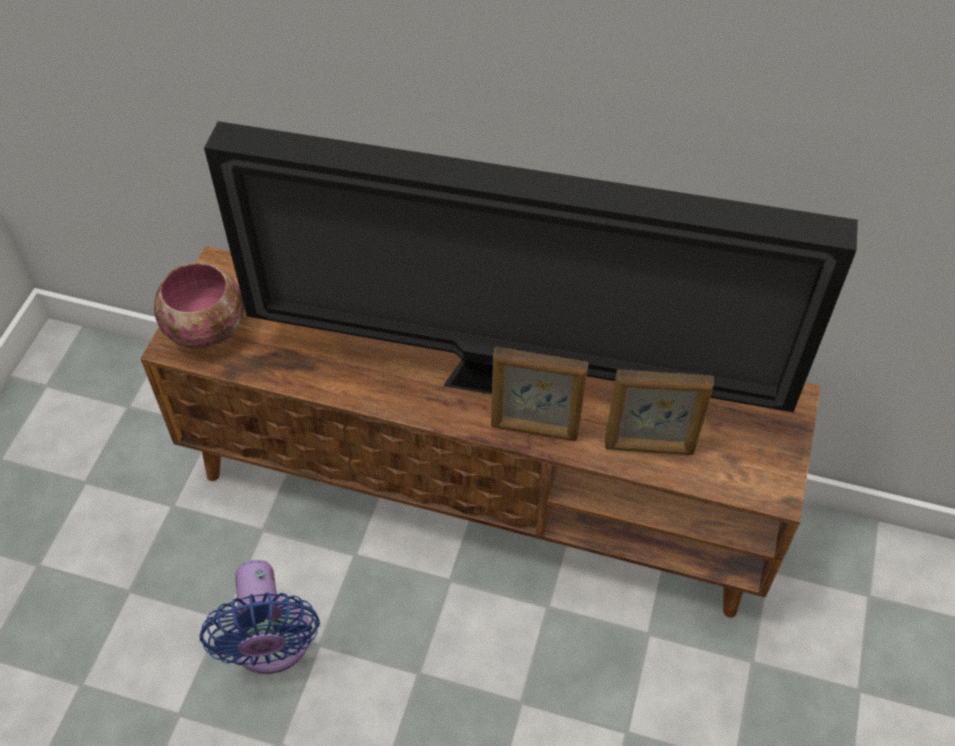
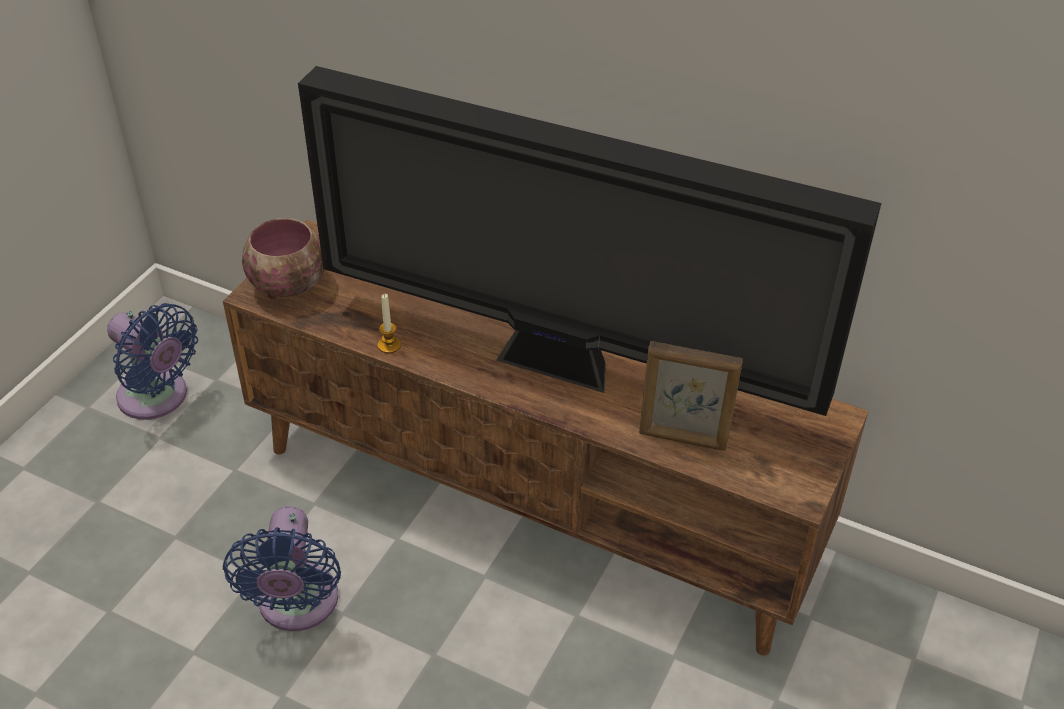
camera: 10 degrees right, 10 degrees down
(72, 437) = (157, 398): none -> blue fan
(329, 385) = (389, 345): none -> candle
(534, 430) = (574, 408): picture frame -> none

